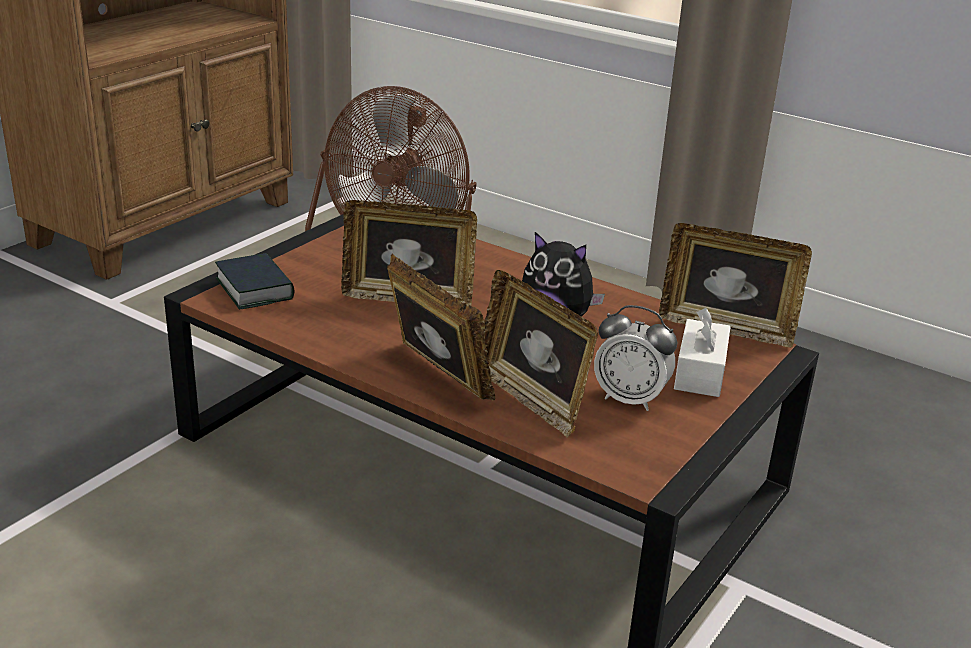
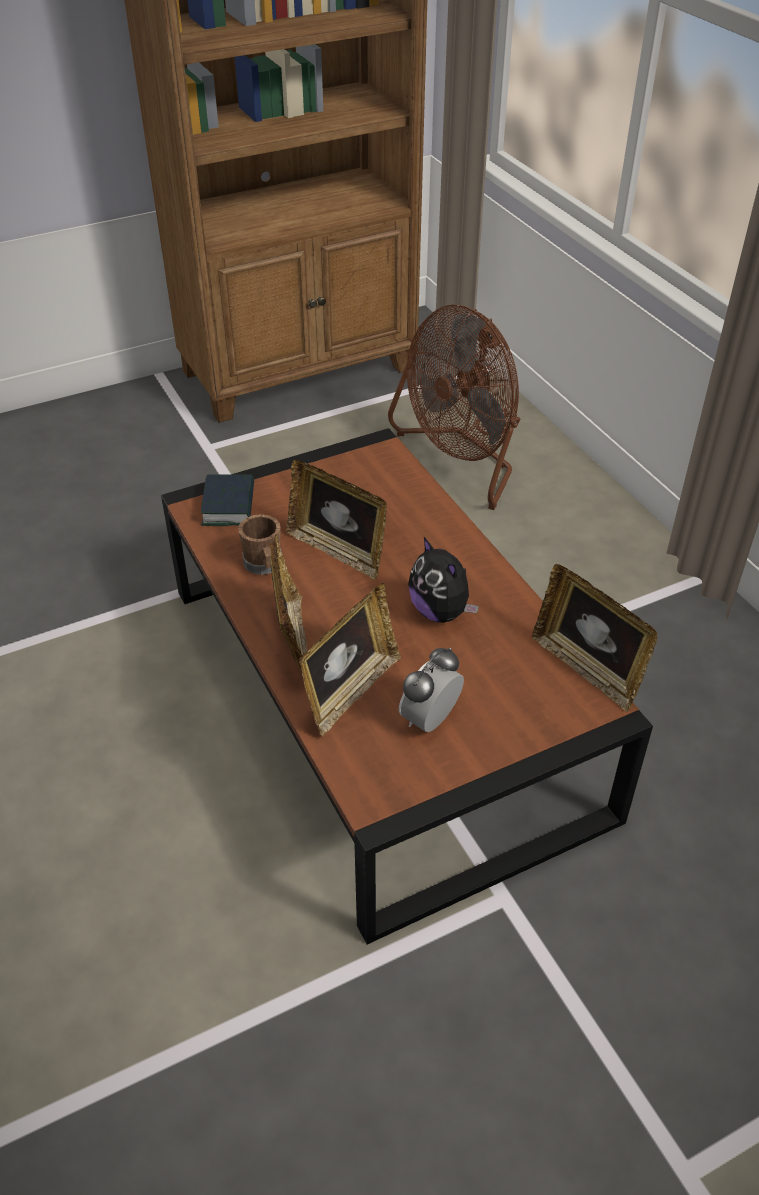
camera: 30 degrees right, 15 degrees up
(341, 325) = (264, 565): none -> brown mug
(531, 399) = (350, 691): picture frame -> picture frame turned 135 degrees counterclockwise
(630, 399) = (430, 719): alarm clock -> alarm clock turned 75 degrees clockwise
(700, 372) = (516, 711): white tissue box -> none

